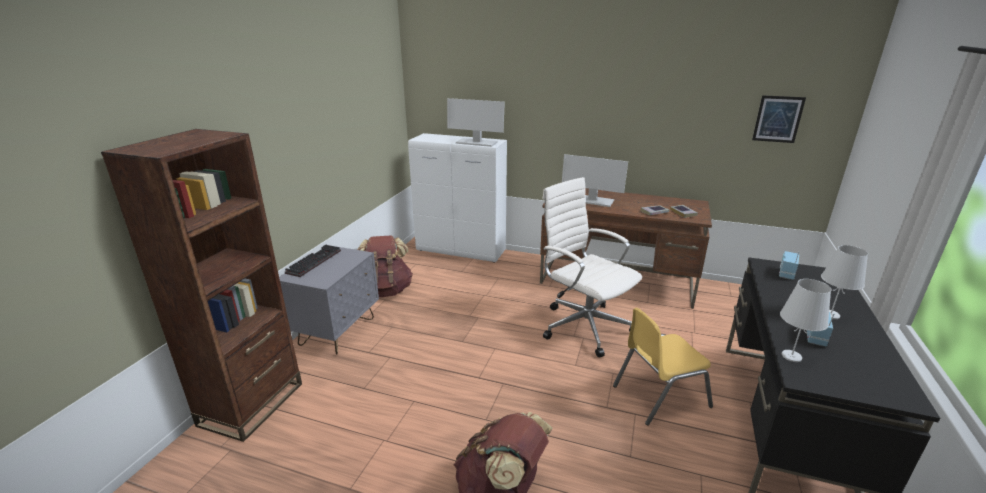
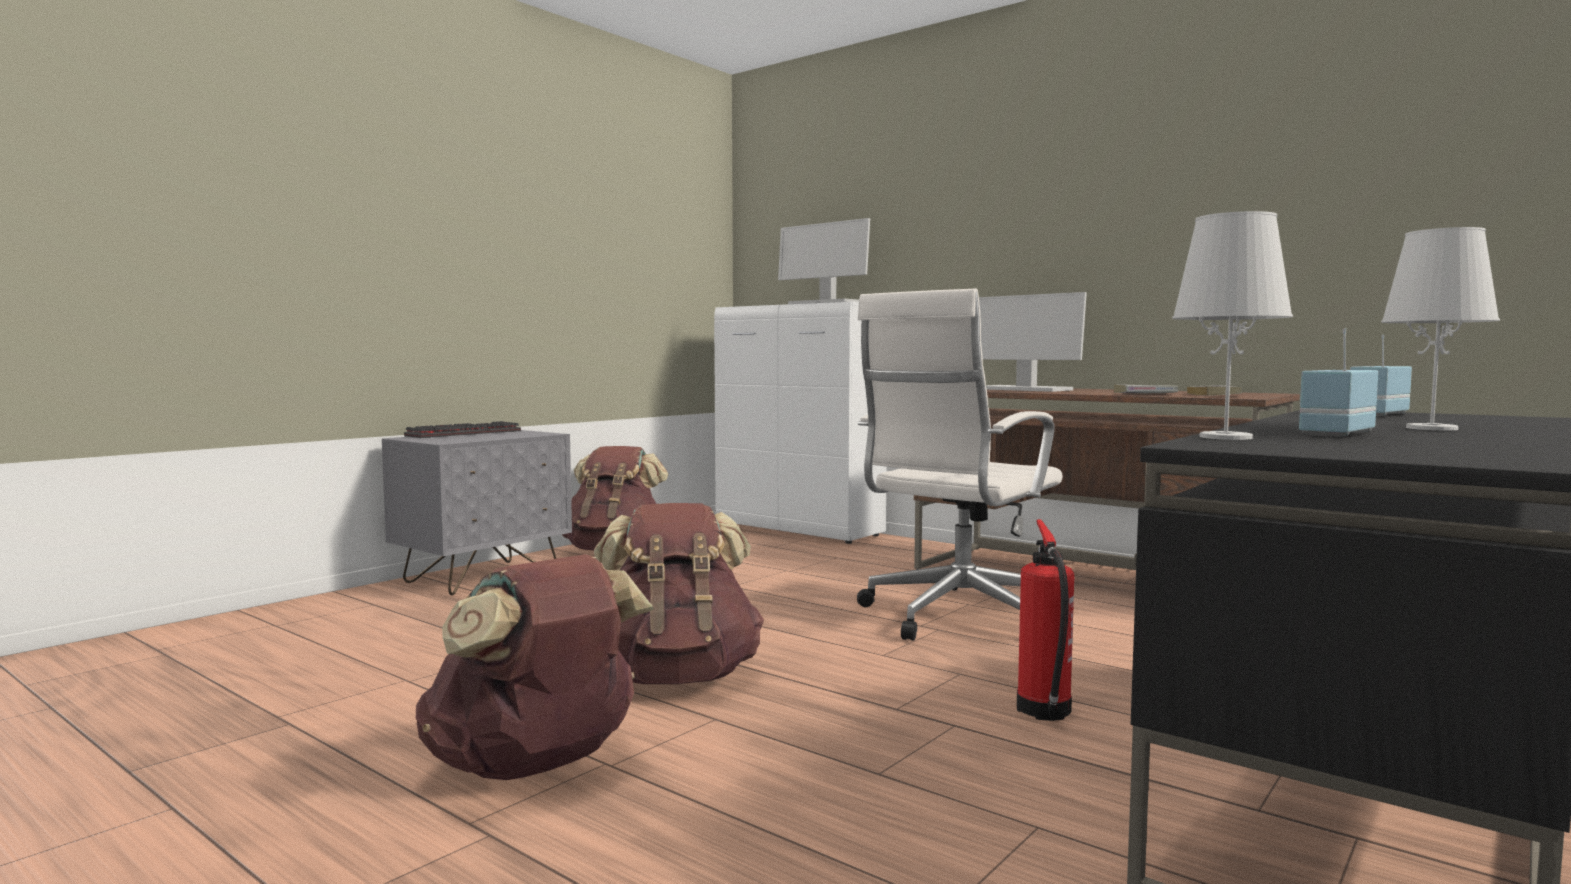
camera: 20 degrees right, 20 degrees down
(252, 404) = (258, 621): brown bookcase -> none
(505, 405) = (676, 677): none -> brown backpack
(584, 325) = (956, 617): white office chair -> white office chair turned 120 degrees counterclockwise
(659, 395) = (1044, 712): yellow chair -> fire extinguisher
(778, 119) = (1437, 188): picture -> none

